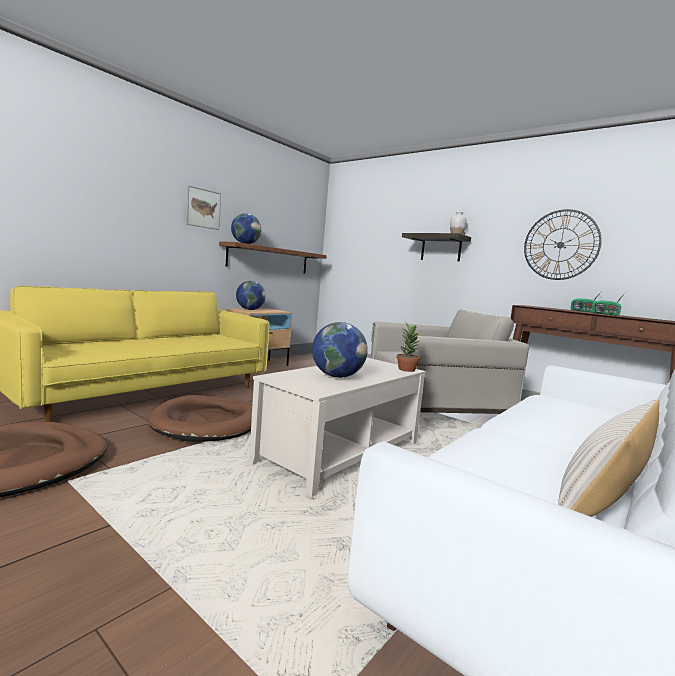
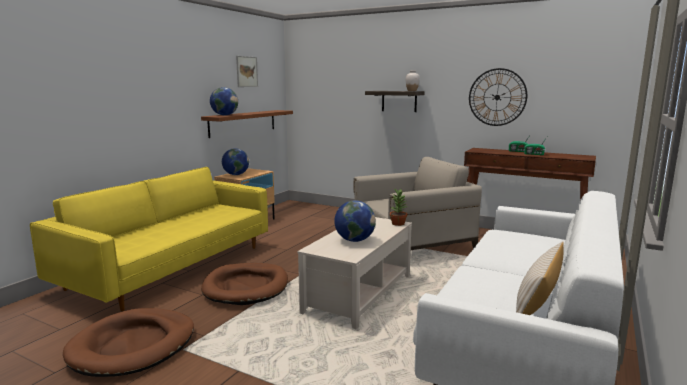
camera: 10 degrees left, 5 degrees up
(203, 208) = (185, 89): picture -> picture (246, 71)

